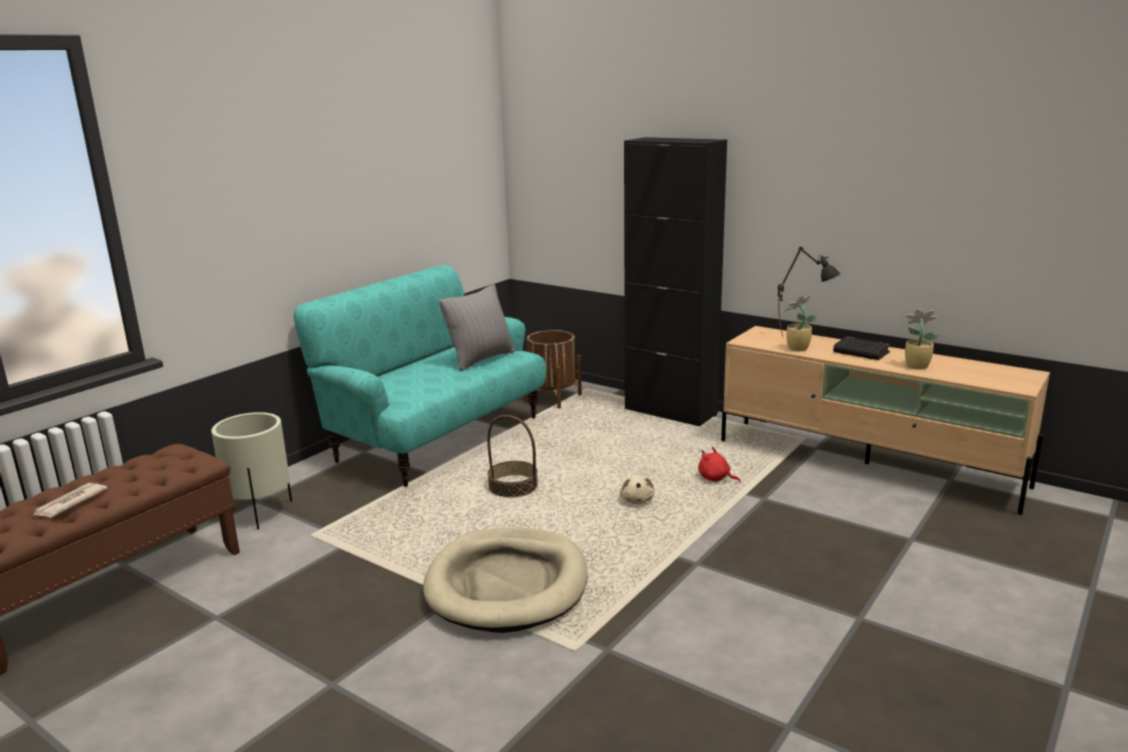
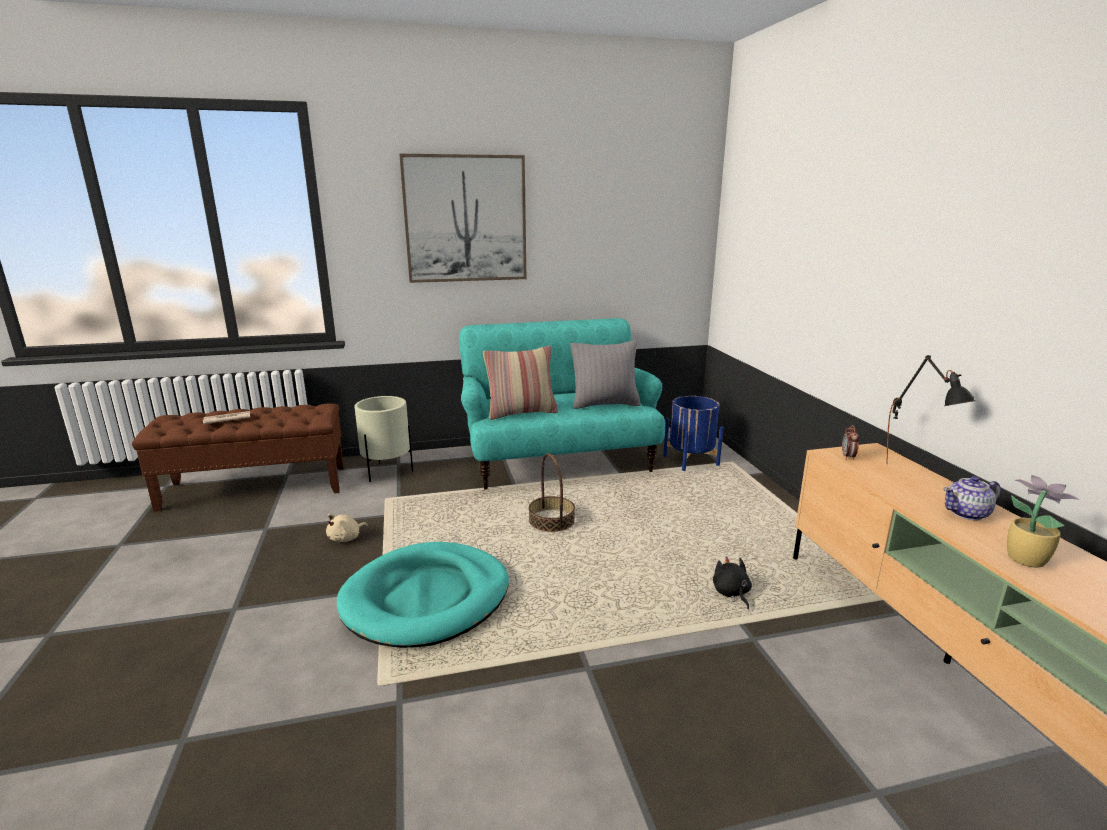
camera: 40 degrees right, 0 degrees up
(281, 173) = (465, 219): none -> picture
(417, 389) = (521, 413): none -> pillow
(507, 584) = (427, 598): beige dog bed -> turquoise dog bed
(552, 398) = (690, 461): brown planter -> blue planter
(637, 500) = (627, 578): beige plush toy -> beige plush toy (346, 538)
(670, 412) = (780, 510): black cabinet -> none
(715, 479) = (731, 593): red plush toy -> black plush toy
(756, 340) = (848, 457): none -> alarm clock
(796, 348) = (881, 481): potted plant -> none
(862, 352) = (967, 513): black book -> teapot

